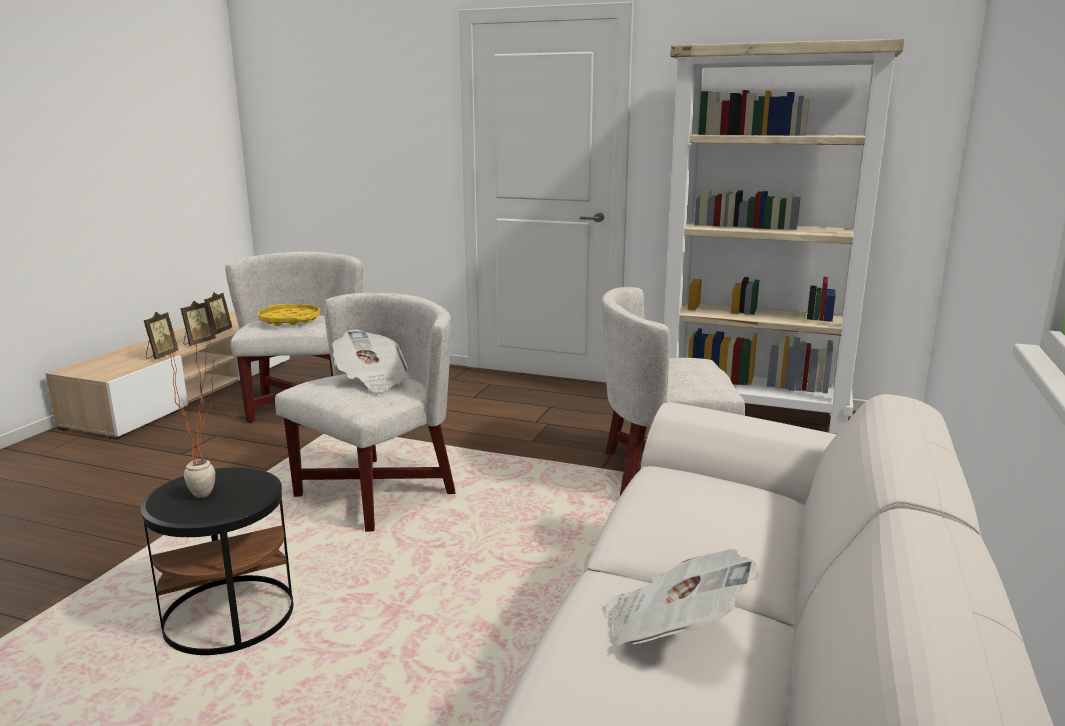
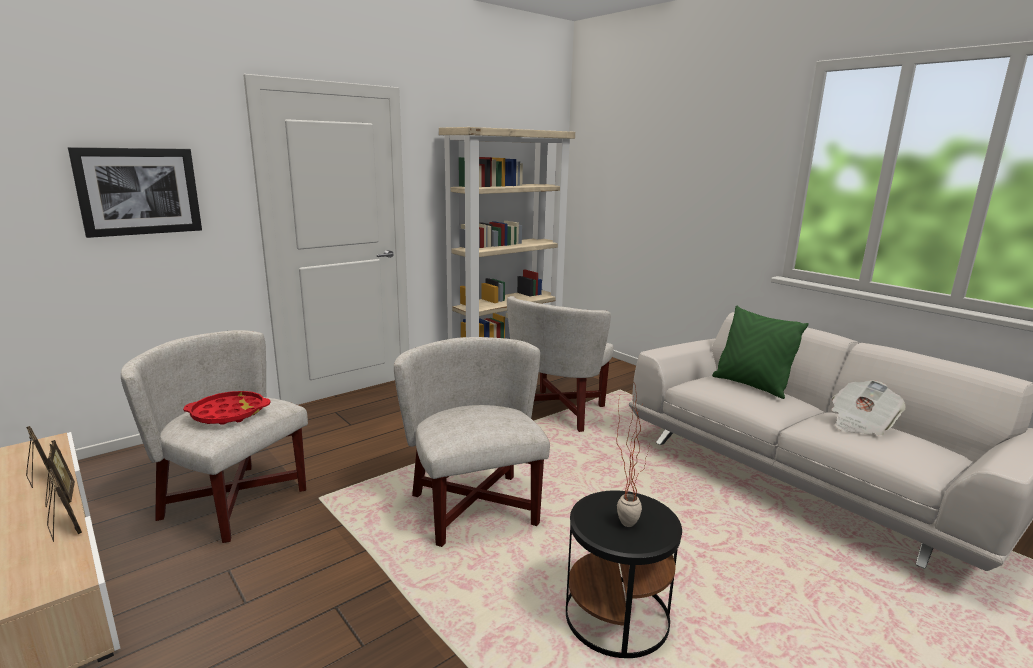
camera: 60 degrees left, 0 degrees up
(290, 320) = (229, 413): yellow tray -> red tray
(370, 128) = (139, 191): none -> picture
(372, 380) = (475, 414): newspaper -> none
(728, 512) = (751, 385): none -> green pillow

